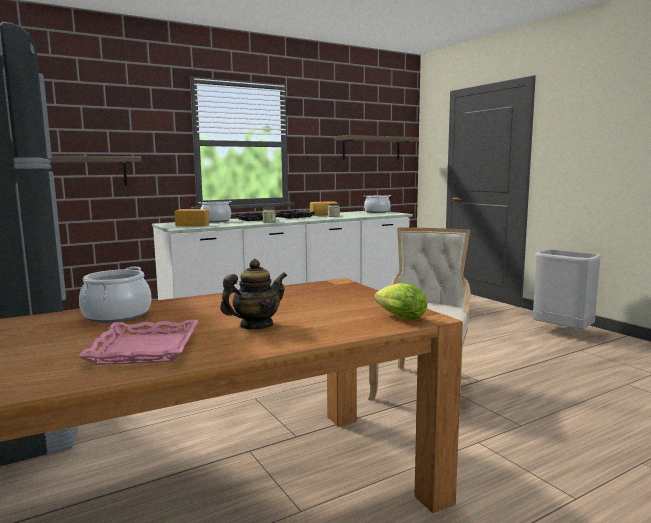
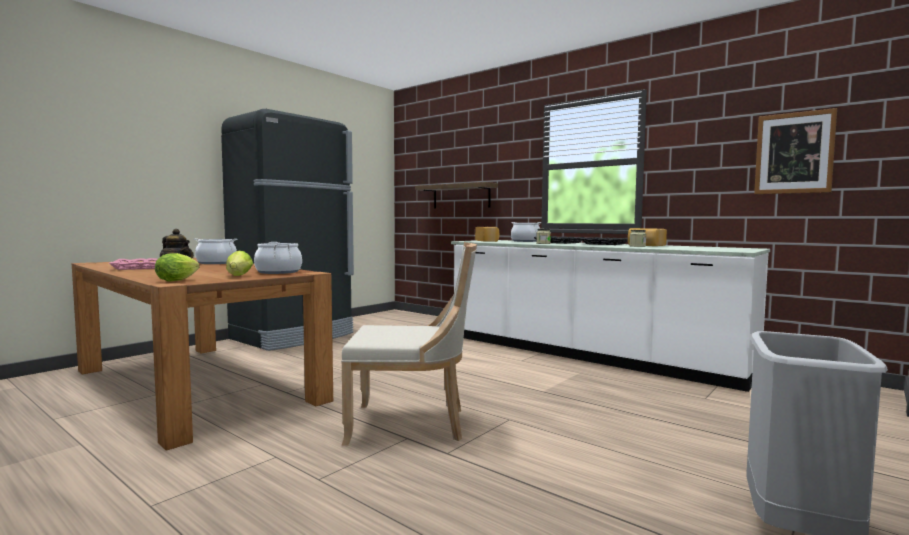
camera: 70 degrees right, 5 degrees down
(358, 301) = (238, 276): none -> lettuce
(371, 148) = (794, 153): shelf -> picture
(377, 212) = (737, 248): cooking pot -> cooking pot (278, 272)

